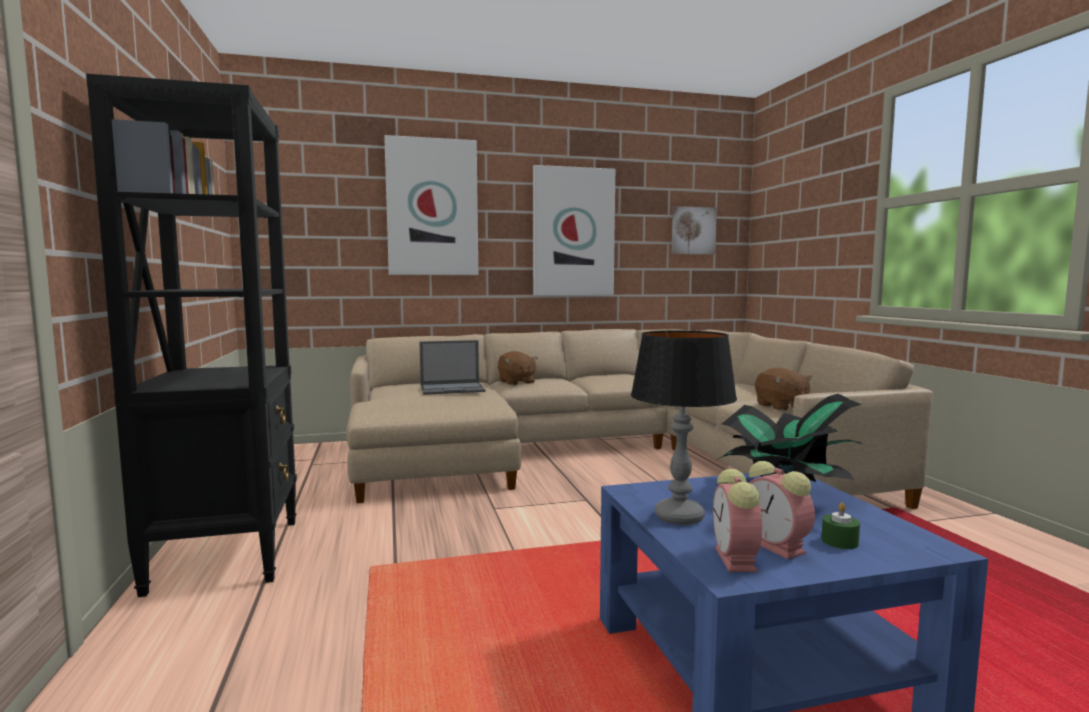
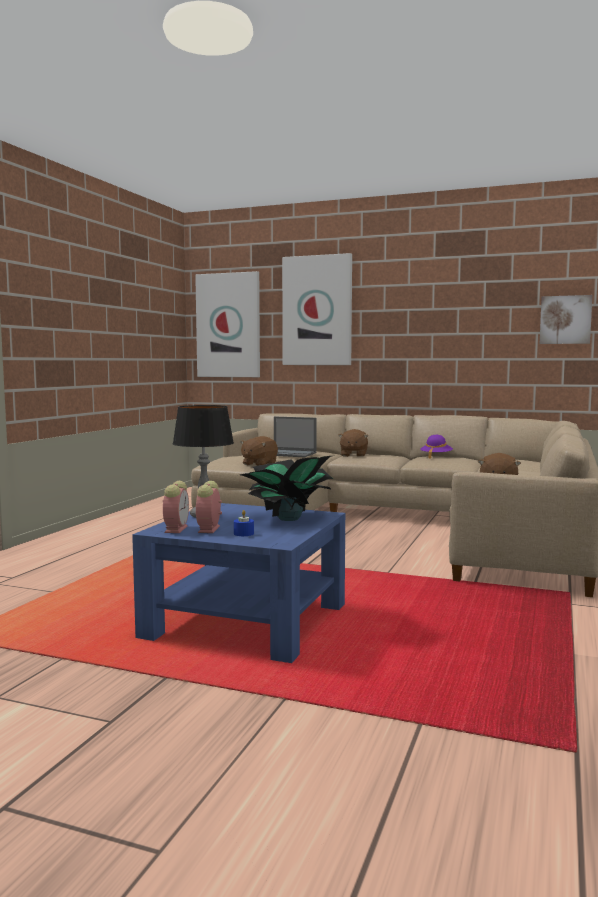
camera: 35 degrees right, 0 degrees up
(227, 554) = (102, 530): black bookcase -> none
(441, 407) = (259, 464): none -> brown plush toy
(573, 232) = (436, 326): picture -> picture (228, 325)
(604, 376) = (436, 457): none -> purple hat
(737, 560) = (176, 529): alarm clock -> alarm clock turned 150 degrees clockwise
(839, 541) = (243, 533): green candle -> blue candle

